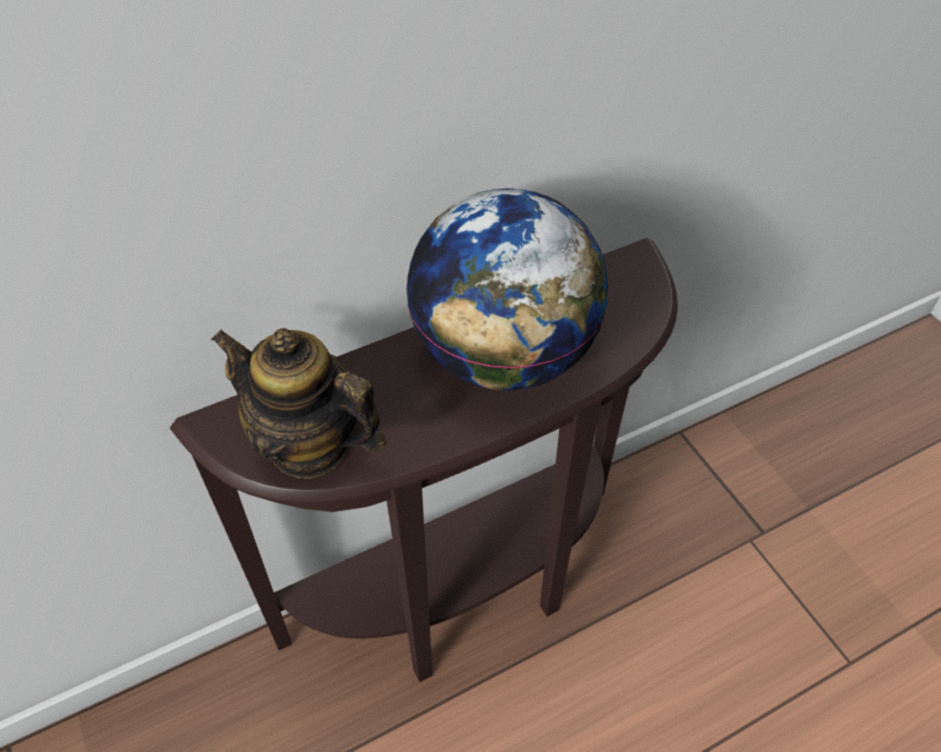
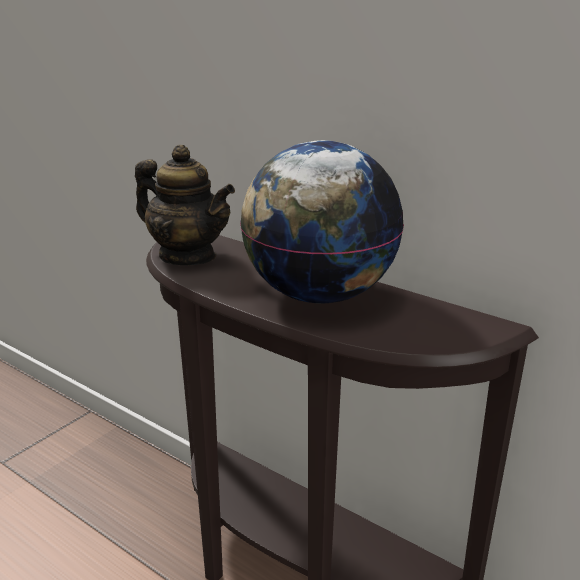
camera: 65 degrees right, 25 degrees down
(309, 444) = (187, 256): teapot -> teapot turned 120 degrees clockwise

